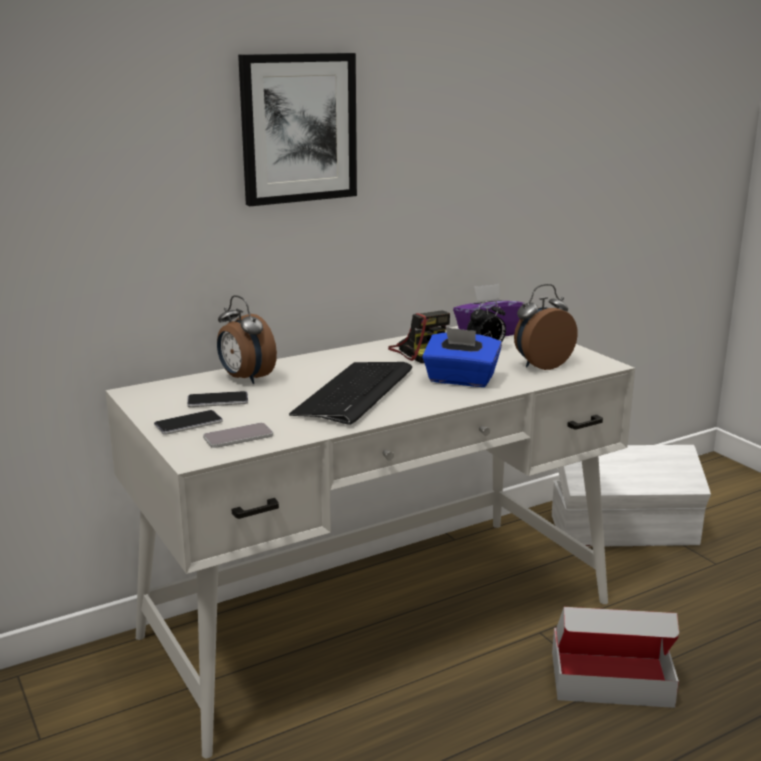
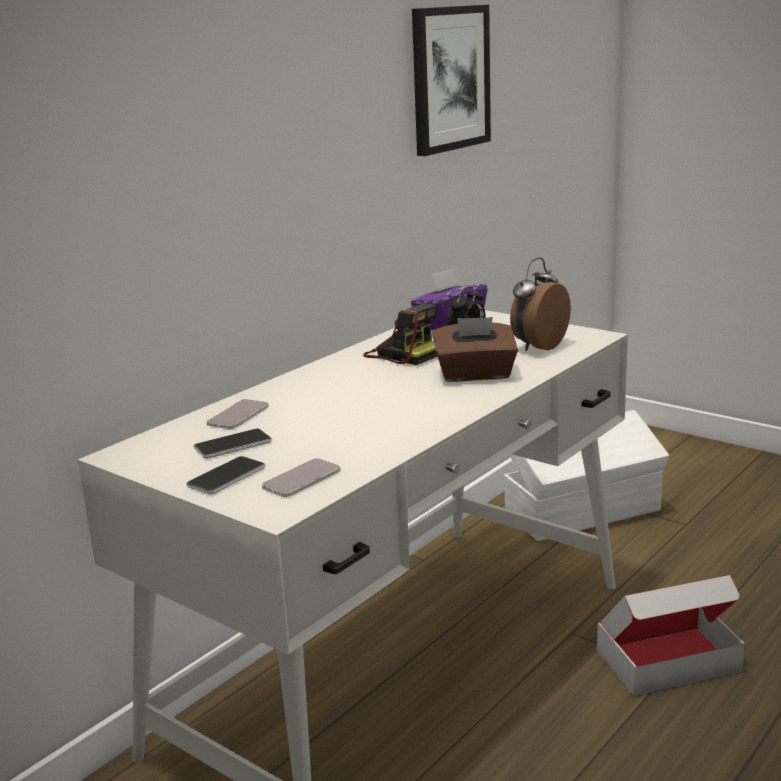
camera: 20 degrees left, 0 degrees up
(245, 379) = (238, 415): alarm clock -> phone
(298, 128) = (247, 111): picture -> picture (449, 79)
(355, 393) = (380, 408): keyboard -> none
(460, 380) = (475, 375): blue tissue box -> brown tissue box

